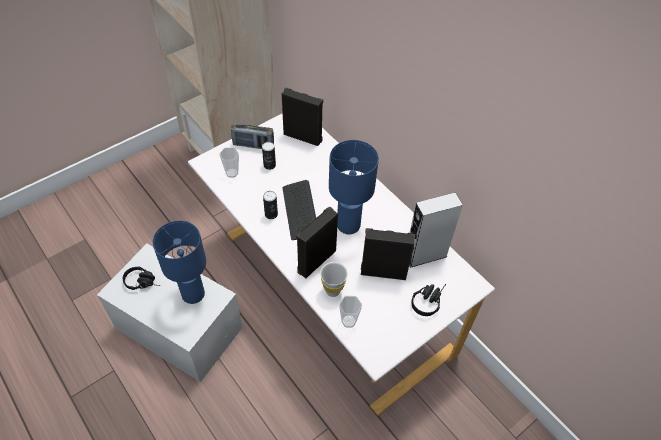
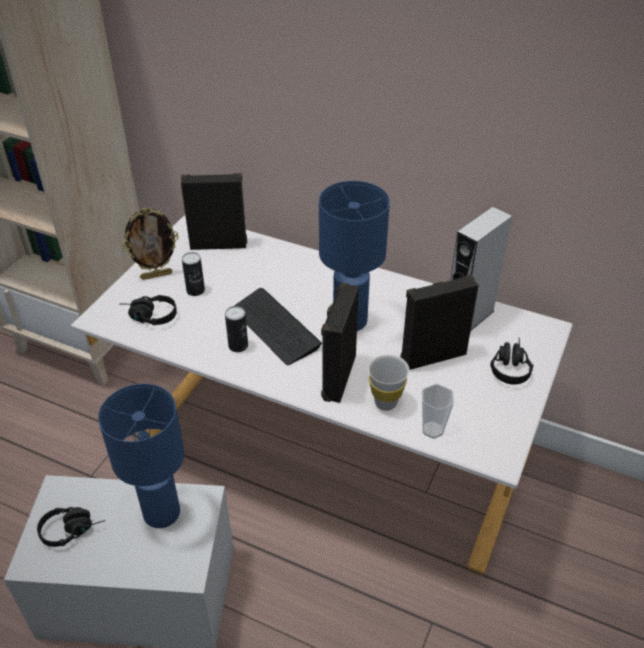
camera: 25 degrees left, 10 degrees down
(232, 173) = (148, 317): cup -> black headphones
(253, 145) = (156, 275): radio -> picture frame

